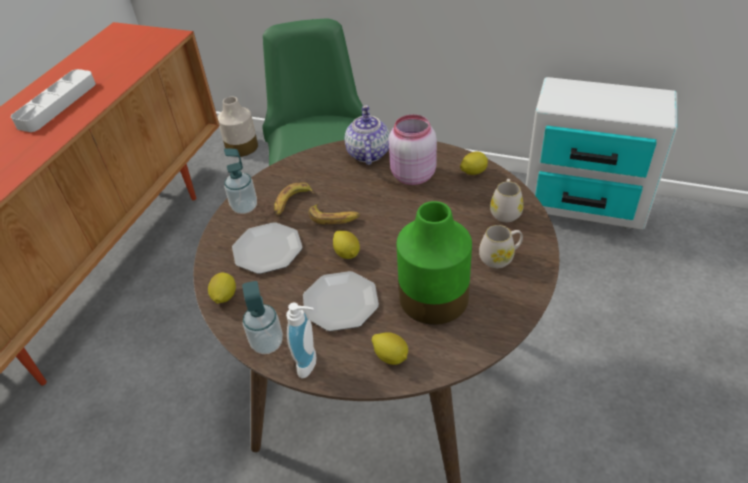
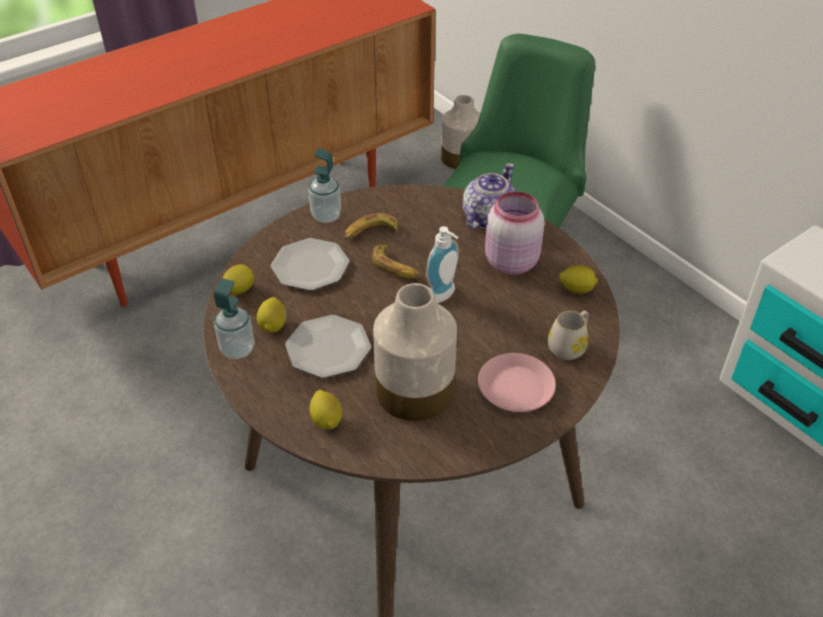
camera: 30 degrees right, 0 degrees up
(57, 104) = (252, 39): grey tray -> none
(311, 363) = (256, 387): soap dispenser -> soap dispenser (444, 296)
(347, 253) = (376, 306): lemon -> lemon (273, 325)
(433, 297) = (413, 390): green vase -> beige vase
(500, 257) = (515, 388): white mug -> pink plate

